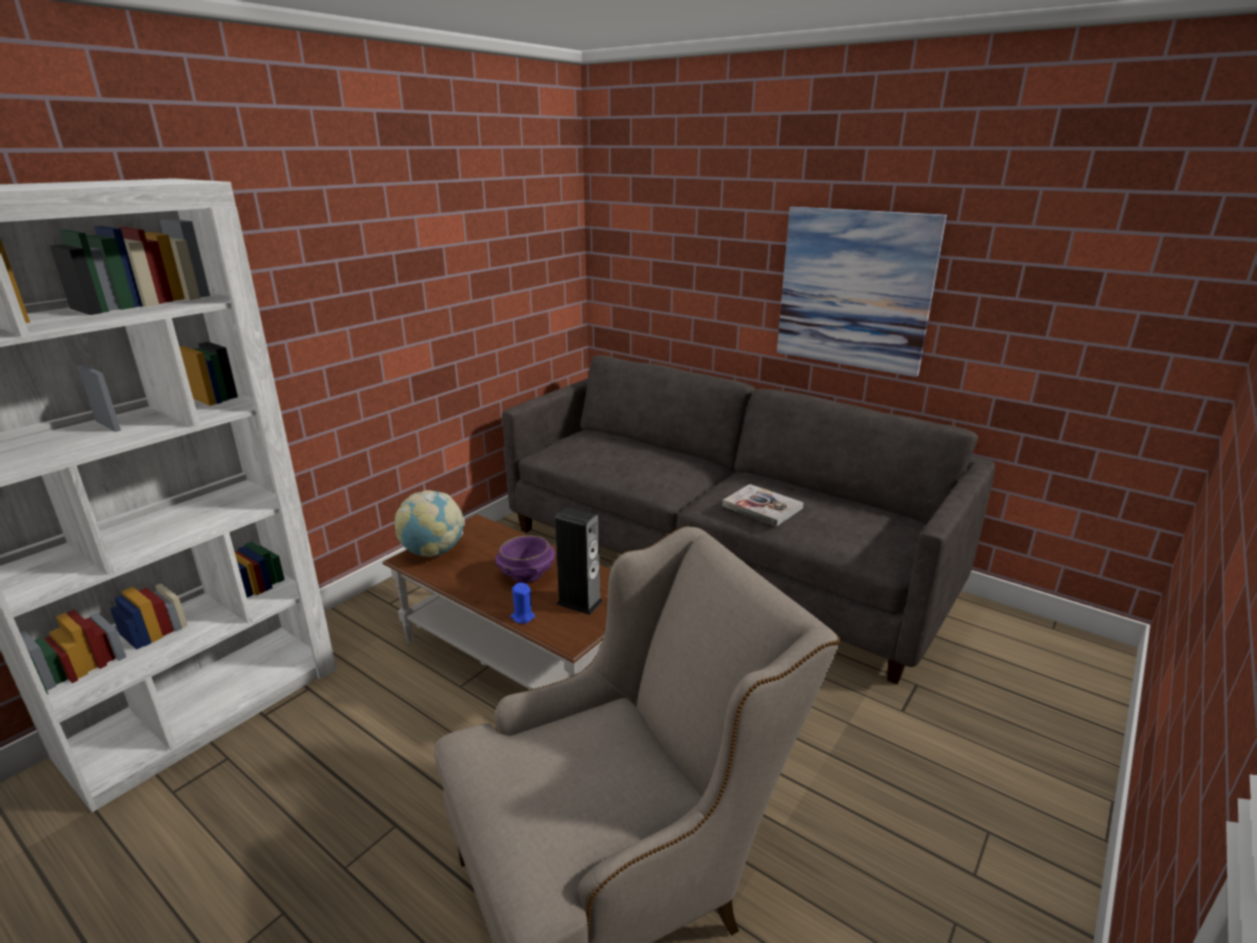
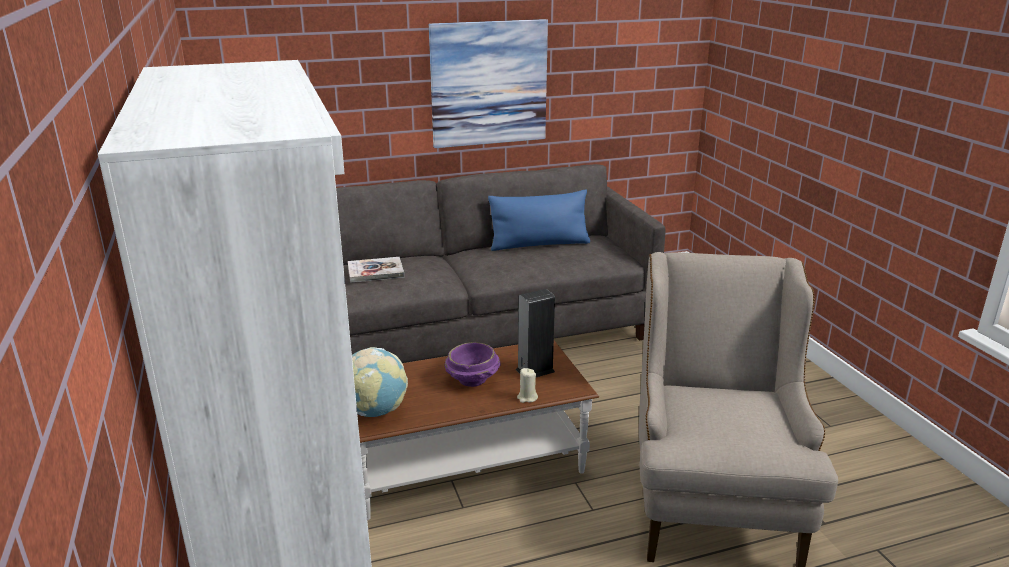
camera: 55 degrees left, 0 degrees up
(522, 617) = (527, 398): blue candle -> beige candle
(762, 507) = (522, 263): book -> book (375, 271)
(826, 499) = (539, 244): none -> blue pillow

